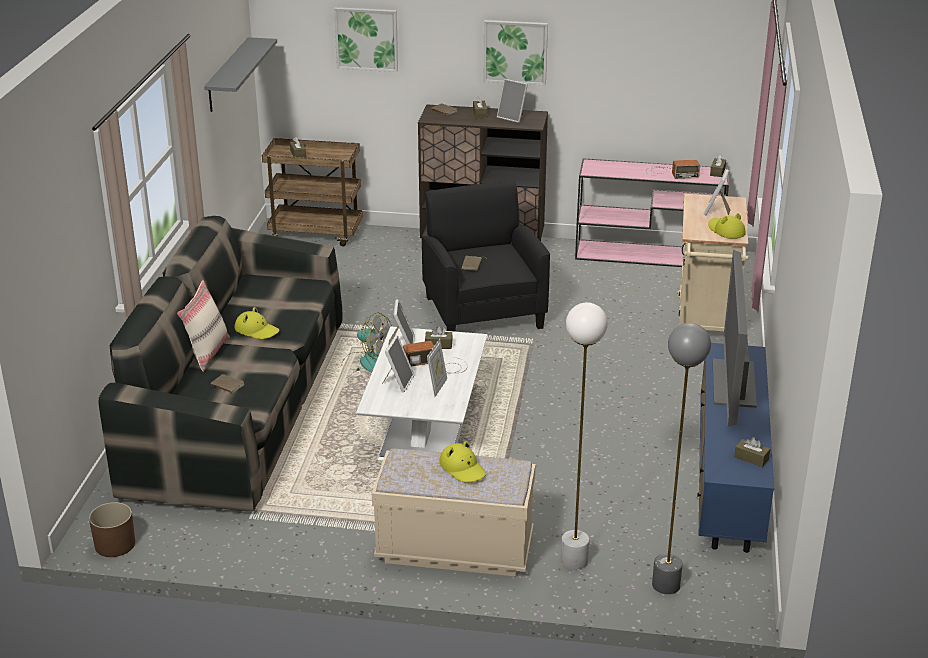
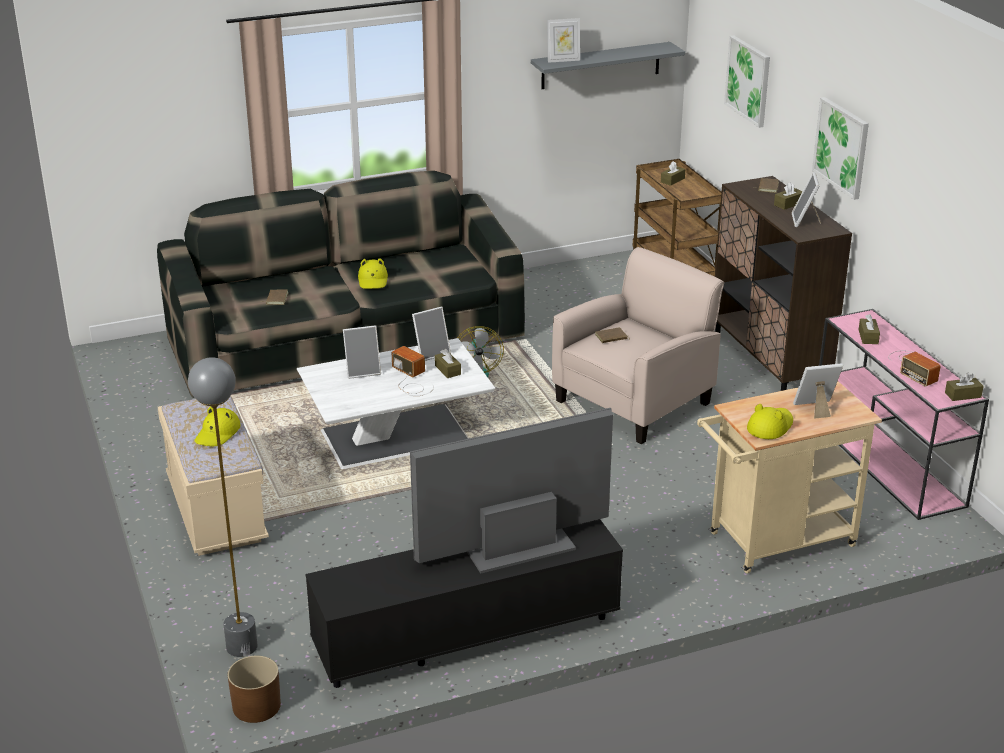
camera: 60 degrees right, 0 degrees up
(114, 544) = (118, 361): brown planter -> brown planter (256, 706)
(206, 352) = (318, 273): beige pillow -> none
(437, 387) = (372, 391): picture frame -> picture frame (563, 60)
(483, 311) = (634, 401): black armchair -> beige armchair
(574, 561) = (243, 581): white floor lamp -> none
(727, 476) = (465, 639): blue tv stand -> black tv stand
(751, 458) = (373, 593): brown tissue box -> brown tissue box (868, 337)

